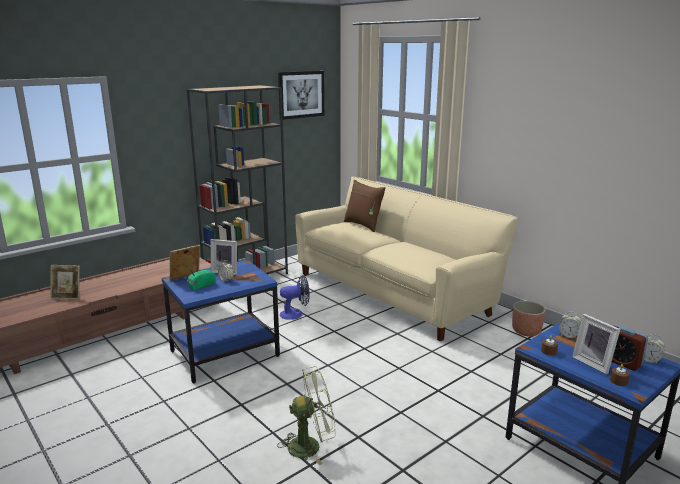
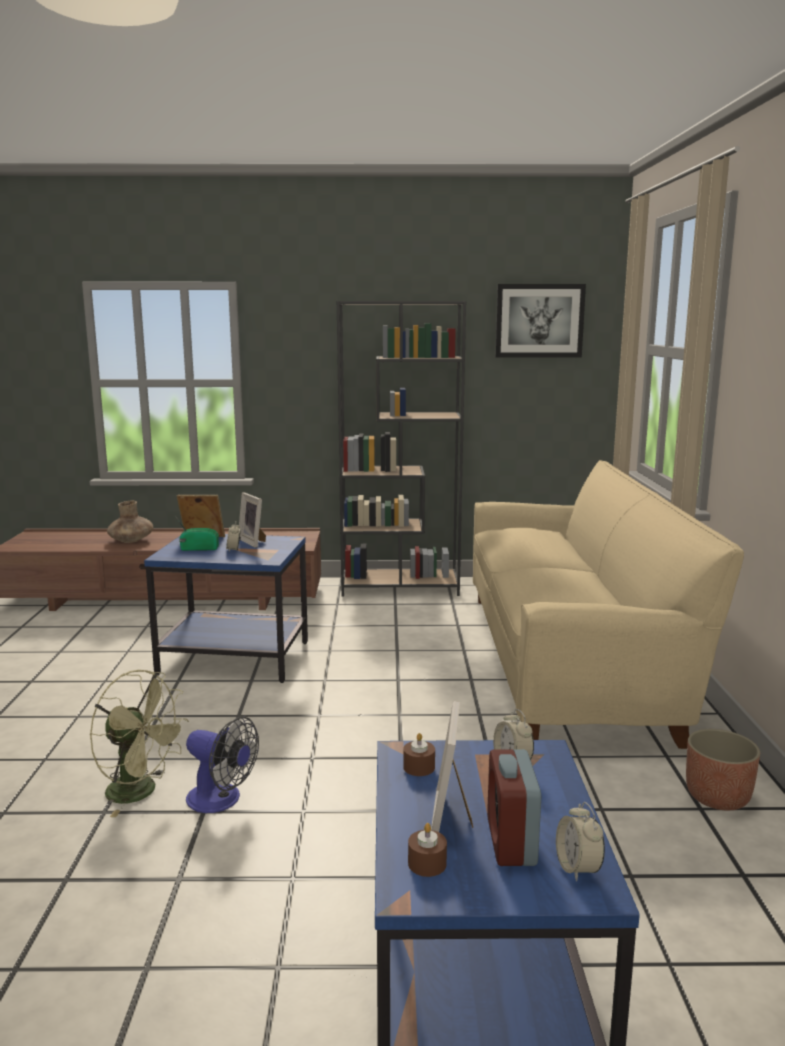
camera: 40 degrees right, 5 degrees down
(67, 296) = (131, 541): picture frame -> brown vase
(295, 314) = (386, 644): fan -> fan (221, 800)
(363, 225) = (564, 538): brown pillow -> none

